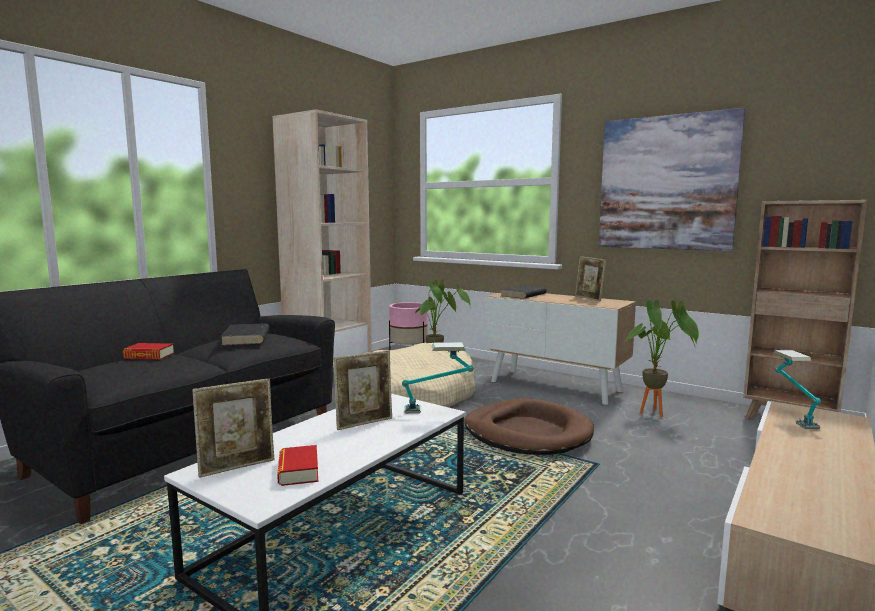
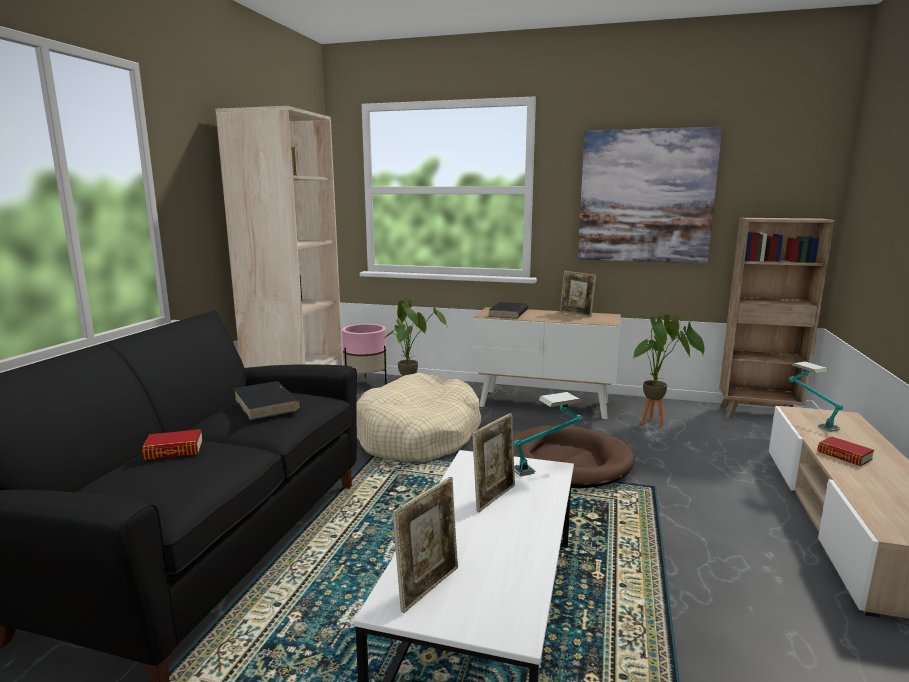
camera: 20 degrees left, 5 degrees up
(298, 471) = (501, 577): book -> book (844, 455)

